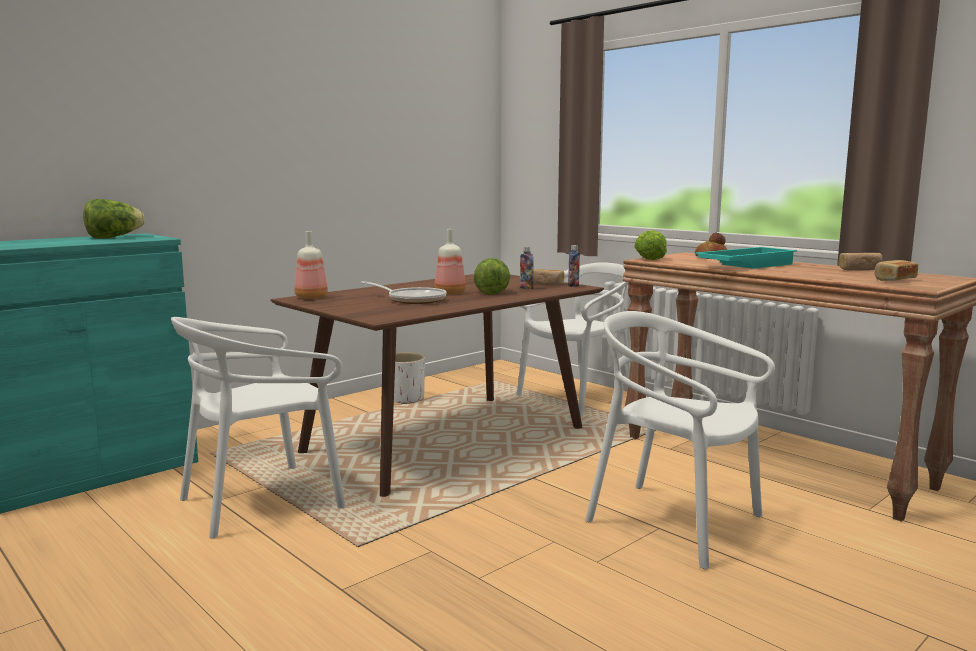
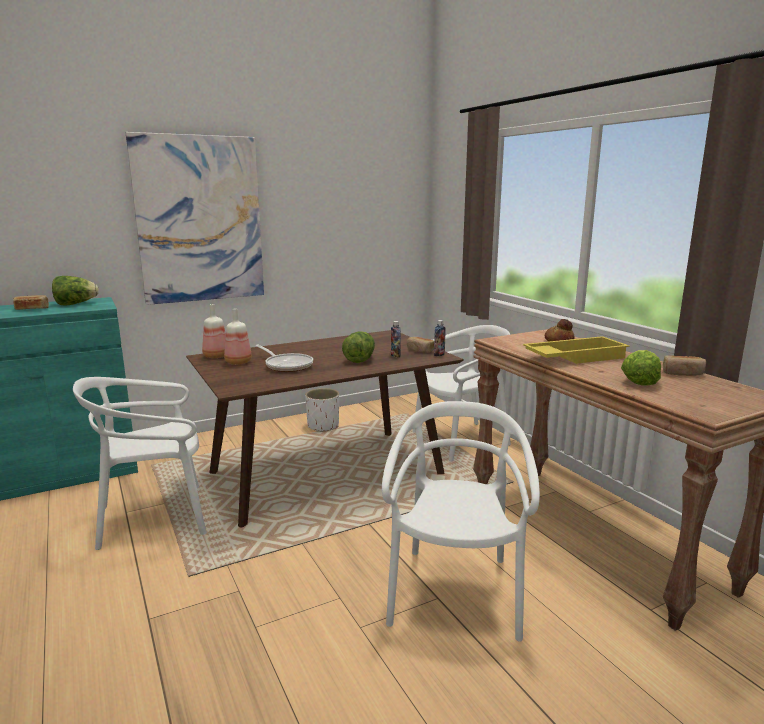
camera: 15 degrees right, 5 degrees up
(253, 138) = (199, 220): none -> picture
(449, 293) = (325, 358): bottle -> bottle (238, 362)
(650, 258) = (500, 338): lettuce -> lettuce (639, 381)
(674, 522) = (455, 593): white chair -> white chair turned 45 degrees clockwise
(744, 265) = (574, 357): turquoise tray -> yellow tray
(893, 280) = (694, 397): bread -> bread (32, 309)

